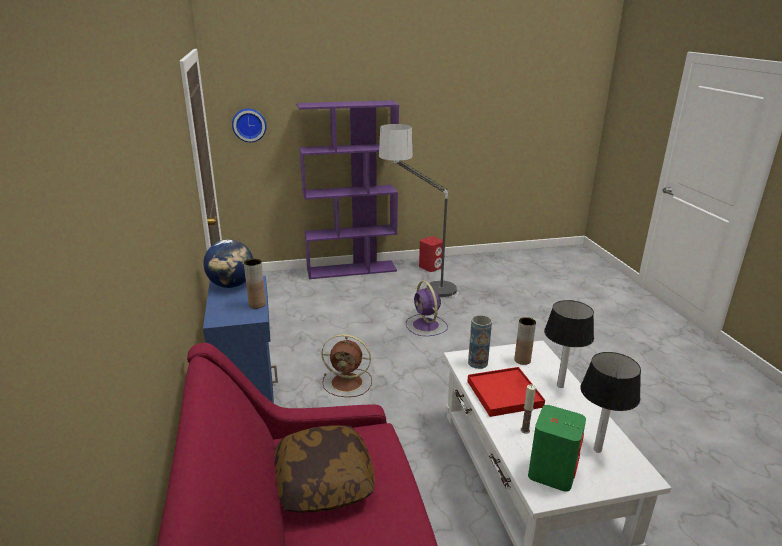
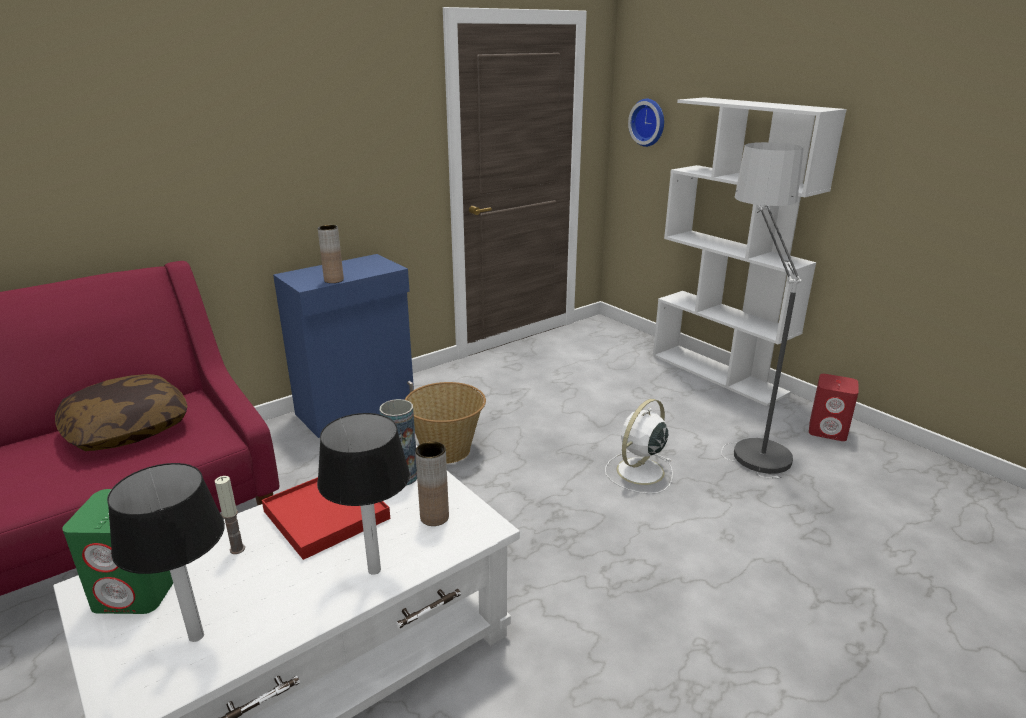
camera: 65 degrees right, 0 degrees up
(231, 285) = (371, 262): globe -> none
(348, 382) = (447, 450): brown fan -> basket
(352, 269) = (718, 374): purple bookcase -> white bookcase
(426, 325) = (639, 472): purple fan -> white fan

